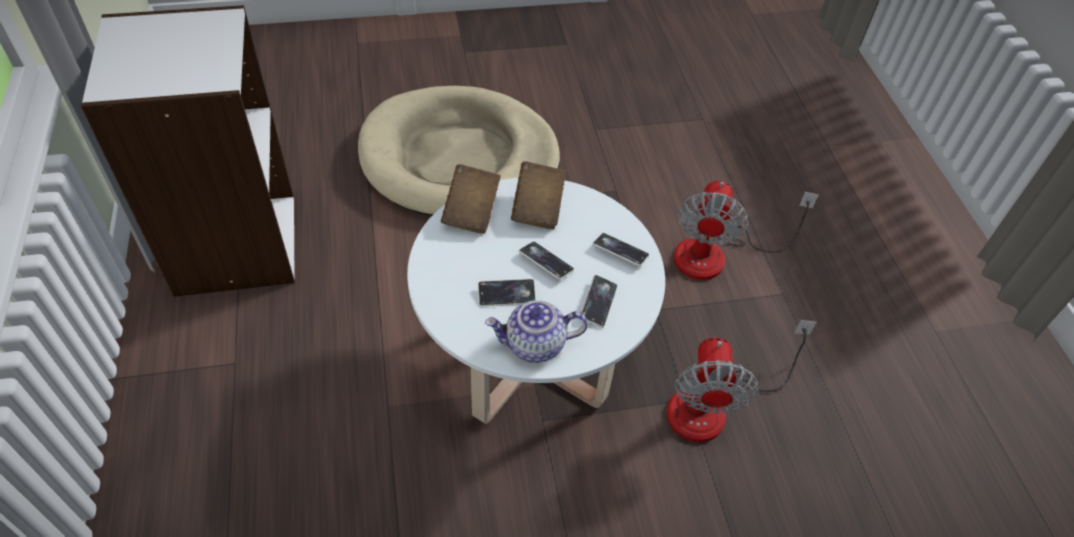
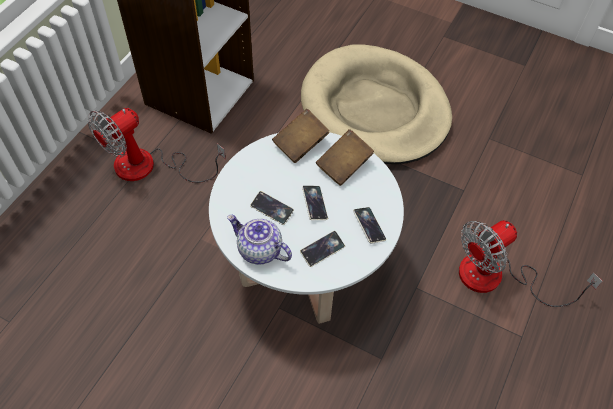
camera: 40 degrees right, 5 degrees up
(713, 405) = (396, 375): fan -> fan (149, 167)

